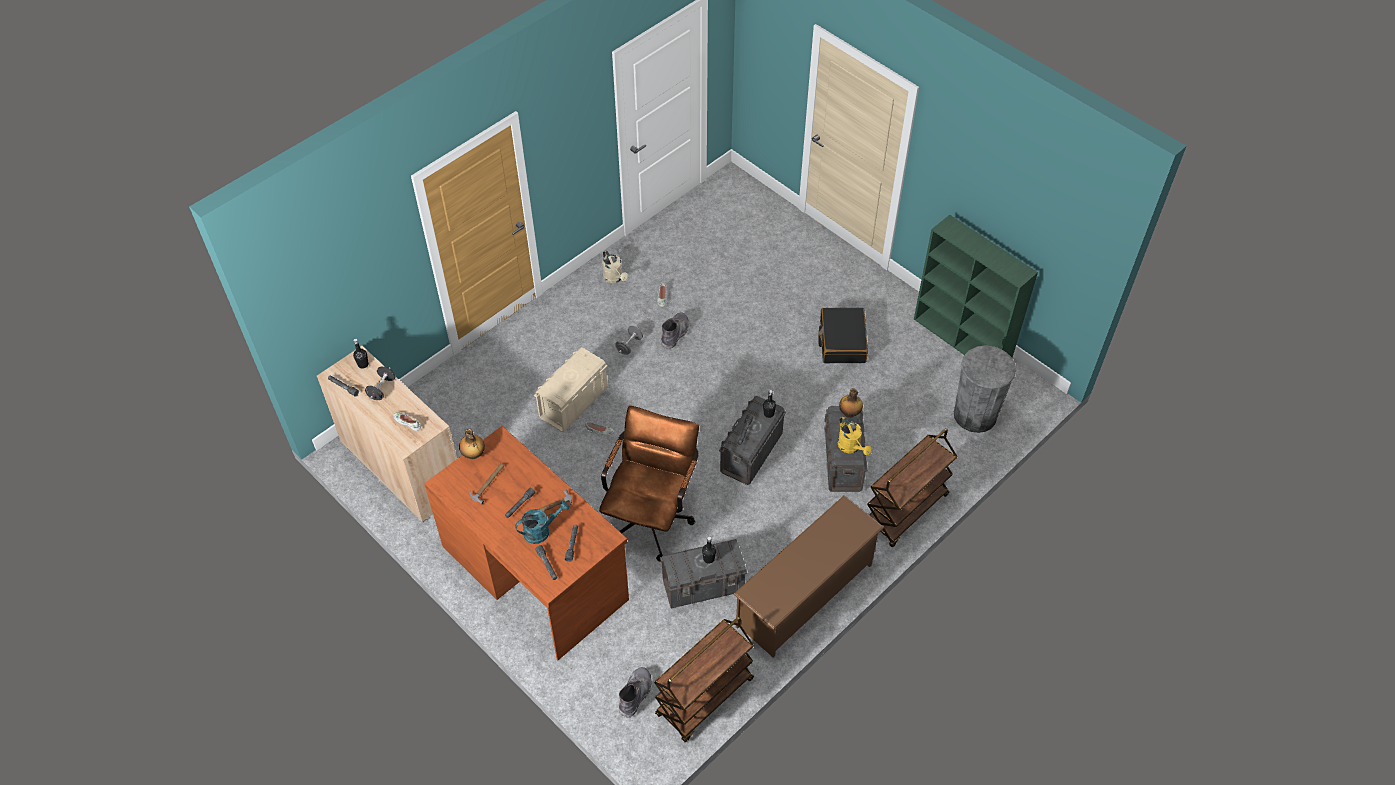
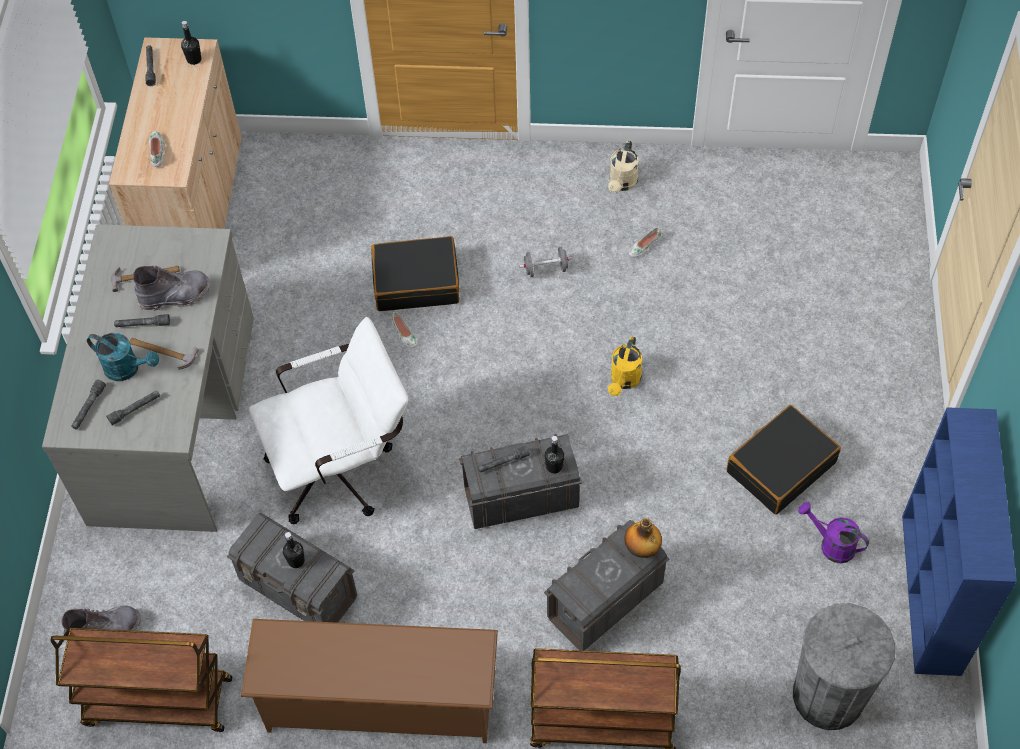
camera: 50 degrees right, 5 degrees up
(382, 389) = (178, 98): black dumbbell -> none
(473, 455) = (169, 235): bottle -> none
(535, 571) = (175, 419): brown desk -> grey desk
(573, 403) = (416, 282): beige storage box -> black suitcase
(651, 516) = (342, 468): brown office chair -> white office chair
(675, 334) = (607, 297): grey boot -> grey boot (175, 295)
(851, 447) = (593, 588): yellow watering can -> yellow watering can (624, 381)
(901, 355) = (831, 544): none -> purple watering can
(962, 340) = (931, 595): green bookcase -> blue bookcase

